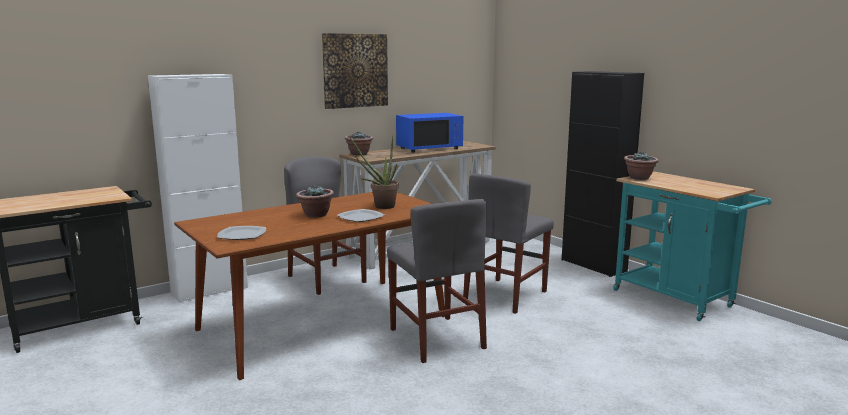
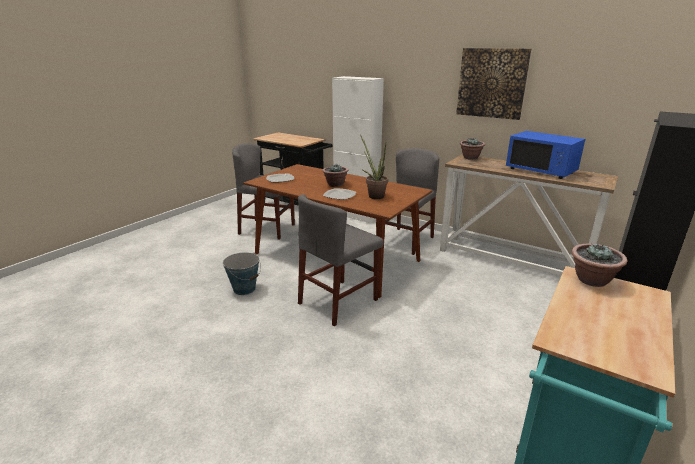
camera: 70 degrees right, 10 degrees up
(350, 398) = (244, 289): none -> bucket
(505, 295) = (448, 320): grey chair -> grey chair (267, 229)

